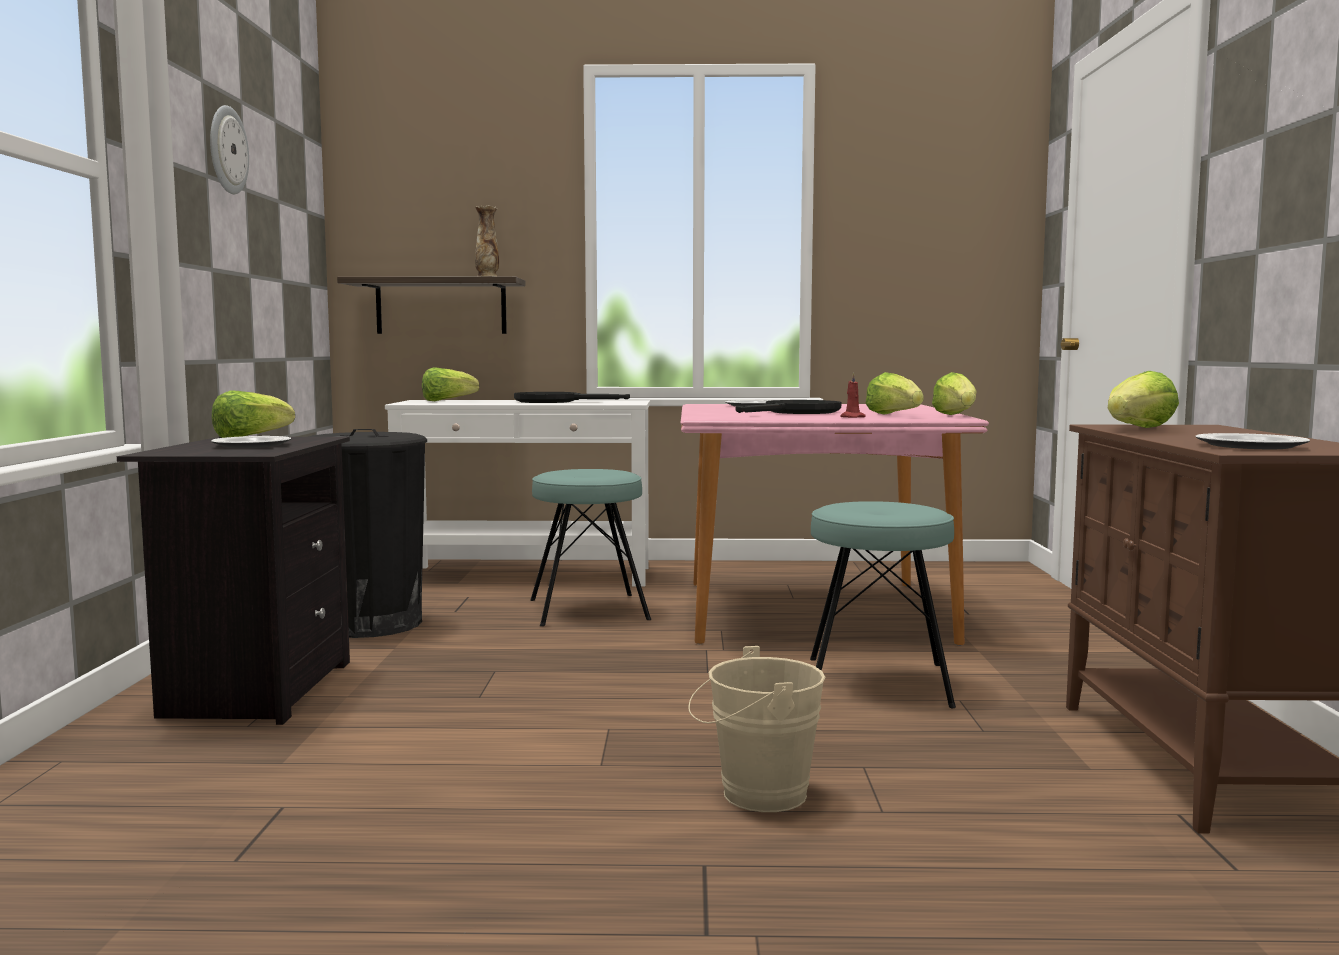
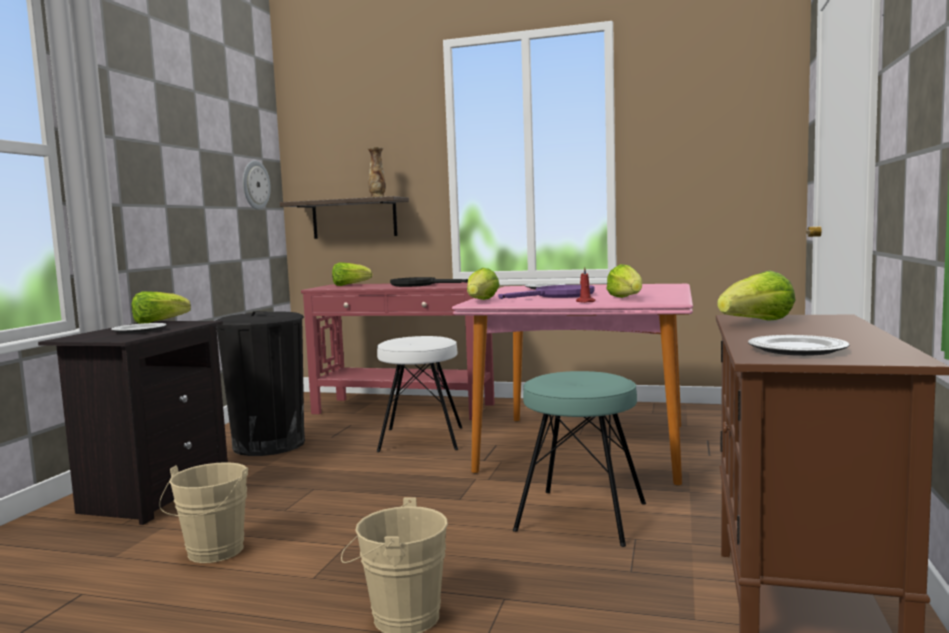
camera: 15 degrees right, 0 degrees up
(227, 150) = (178, 125): wall clock -> wall clock (255, 185)
(428, 750) = (212, 553): none -> beige bucket
(527, 576) = (404, 409): white console table -> red console table
(588, 610) = (421, 439): turquoise stool -> white stool
(796, 412) = (558, 296): black frying pan -> purple frying pan
(956, 416) = (675, 299): lettuce -> lettuce (481, 301)

